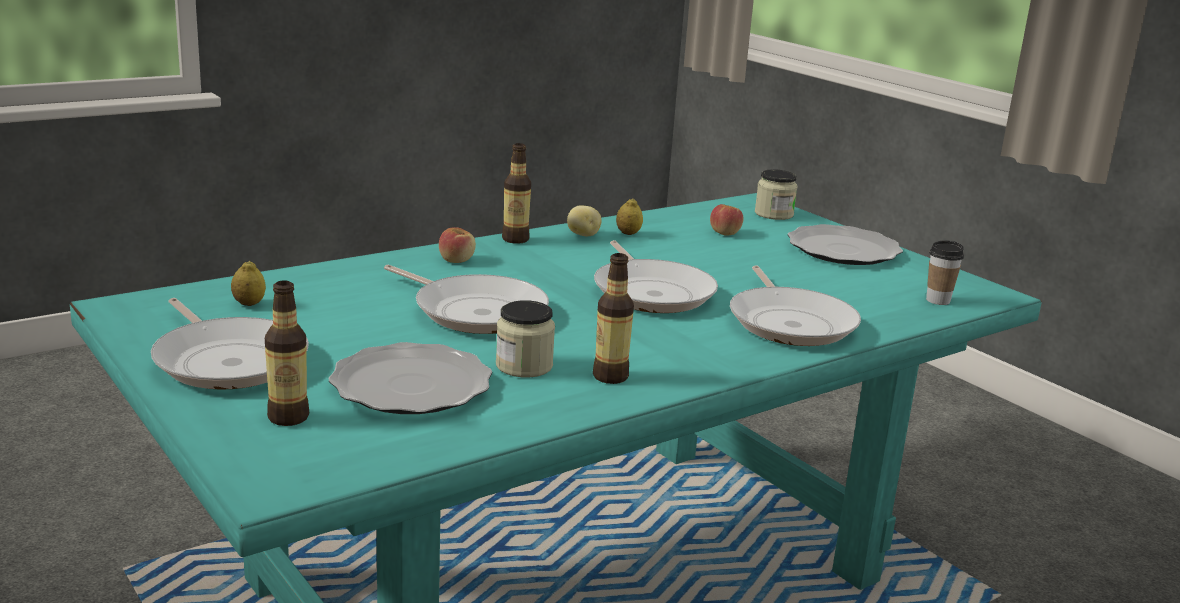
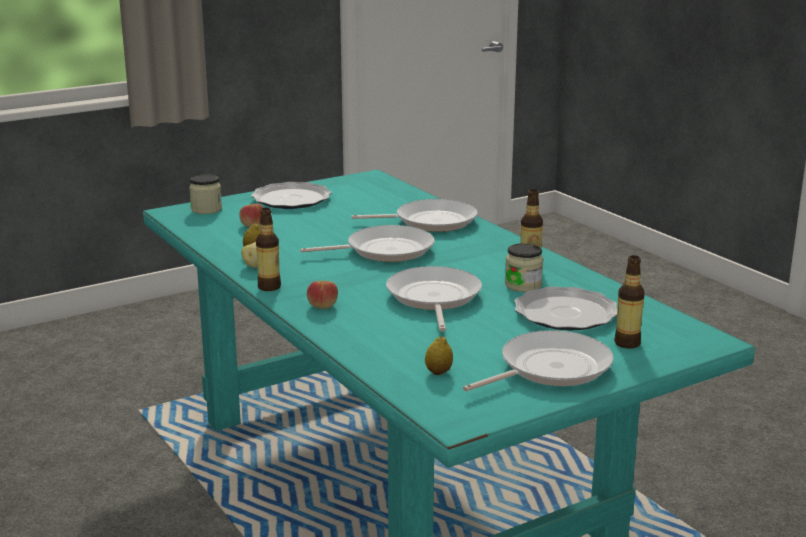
camera: 85 degrees left, 0 degrees up
(475, 311) = (433, 298): frying pan -> frying pan turned 45 degrees counterclockwise
(938, 300) = (385, 188): cup -> none

